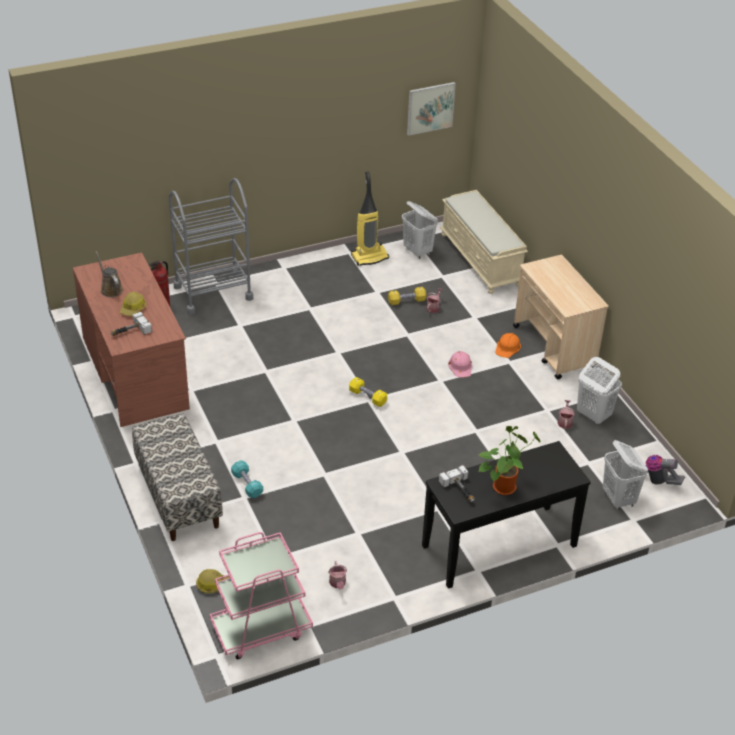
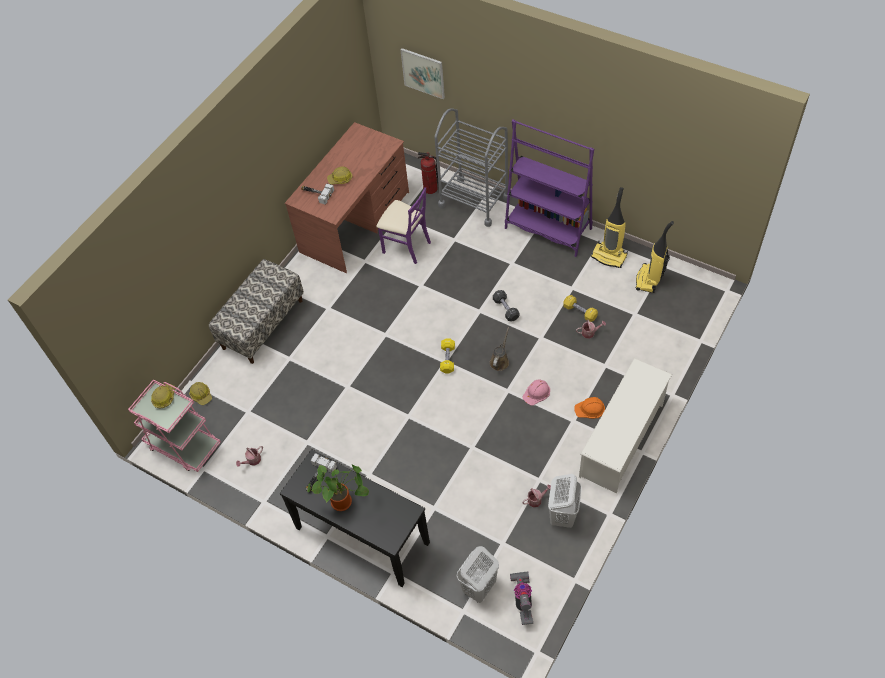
camera: 60 degrees right, 15 degrees up
(110, 289) = (349, 154): brown watering can -> brown watering can (500, 361)
(209, 356) = (406, 246): none -> purple chair
(247, 484) = (302, 351): turquoise dumbbell -> none
(249, 556) = (164, 397): none -> hard hat
(299, 271) = (548, 229): none -> purple bookcase
(354, 337) = (506, 309): none -> black dumbbell
(418, 251) = (649, 280): white laundry basket -> vacuum cleaner
(430, 108) = (707, 169): picture -> picture (423, 73)
(481, 260) = (684, 325): beige bench -> none
(554, 347) = (622, 440): beige cart -> white shoe rack

